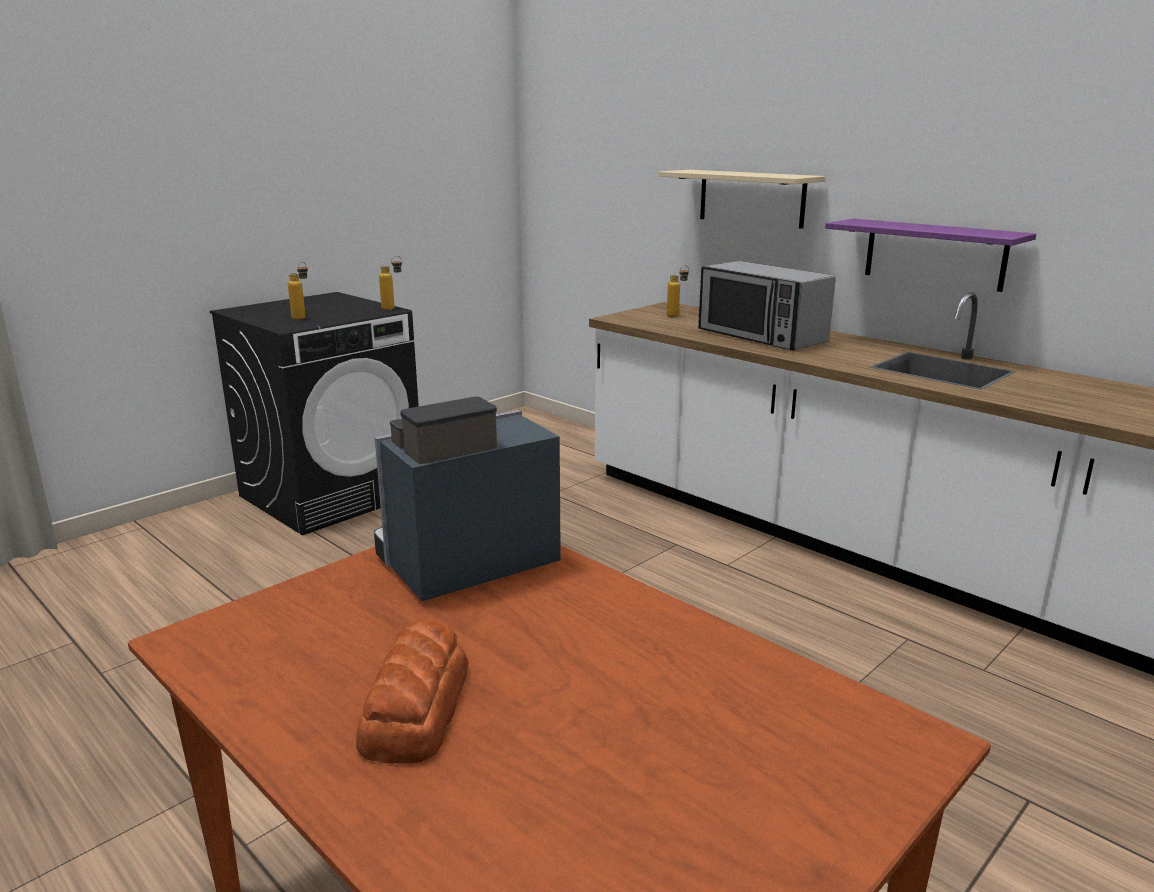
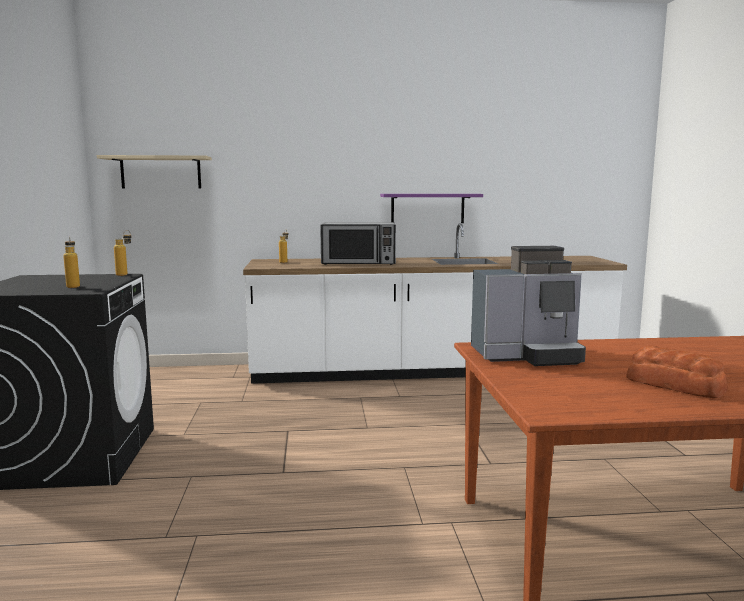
camera: 50 degrees left, 10 degrees down
(463, 565) = (527, 356): coffee machine -> coffee machine turned 105 degrees counterclockwise
(751, 198) = (311, 186): beige shelf -> beige shelf (161, 172)

